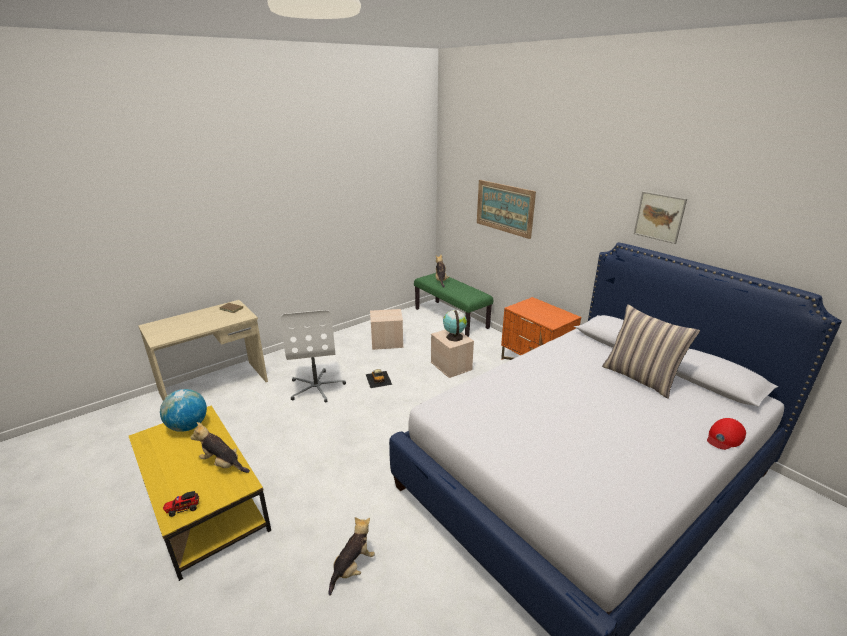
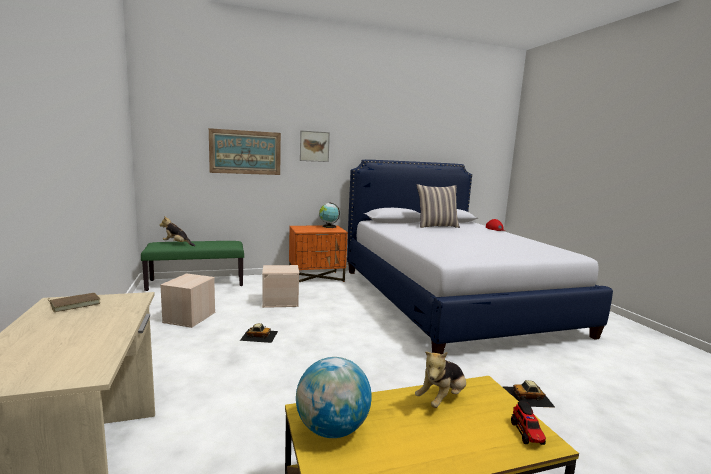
camera: 70 degrees left, 15 degrees down
(317, 387) = (226, 374): white office chair -> none
(353, 567) = (528, 396): plush toy -> toy car
(454, 336) = (281, 268): globe -> globe (328, 226)
(659, 217) = (381, 139): picture -> picture (314, 146)

